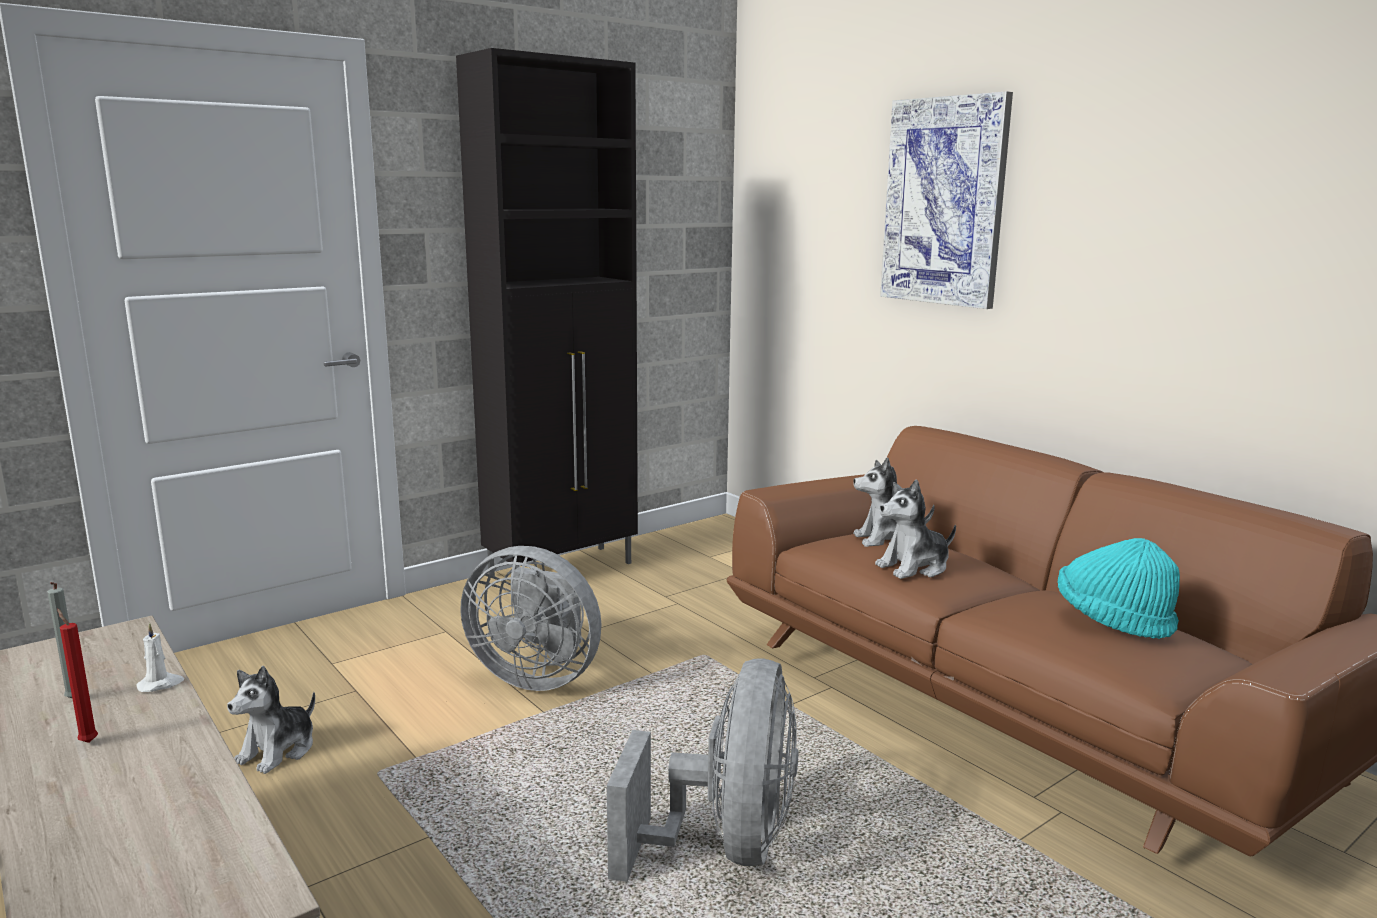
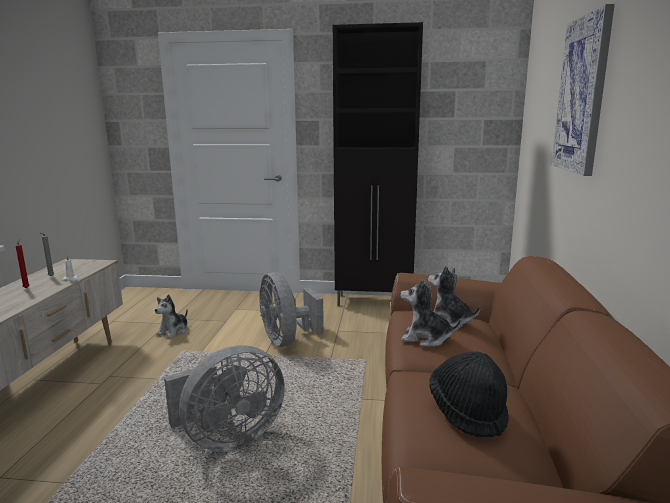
camera: 45 degrees right, 0 degrees up
(278, 751) = (174, 331): plush toy -> plush toy turned 45 degrees counterclockwise
(1112, 621) = (468, 412): turquoise hat -> black hat

